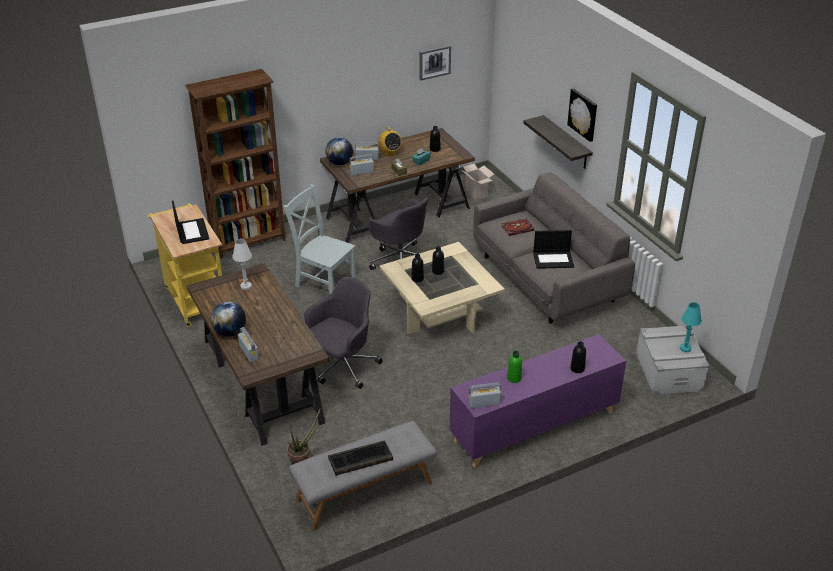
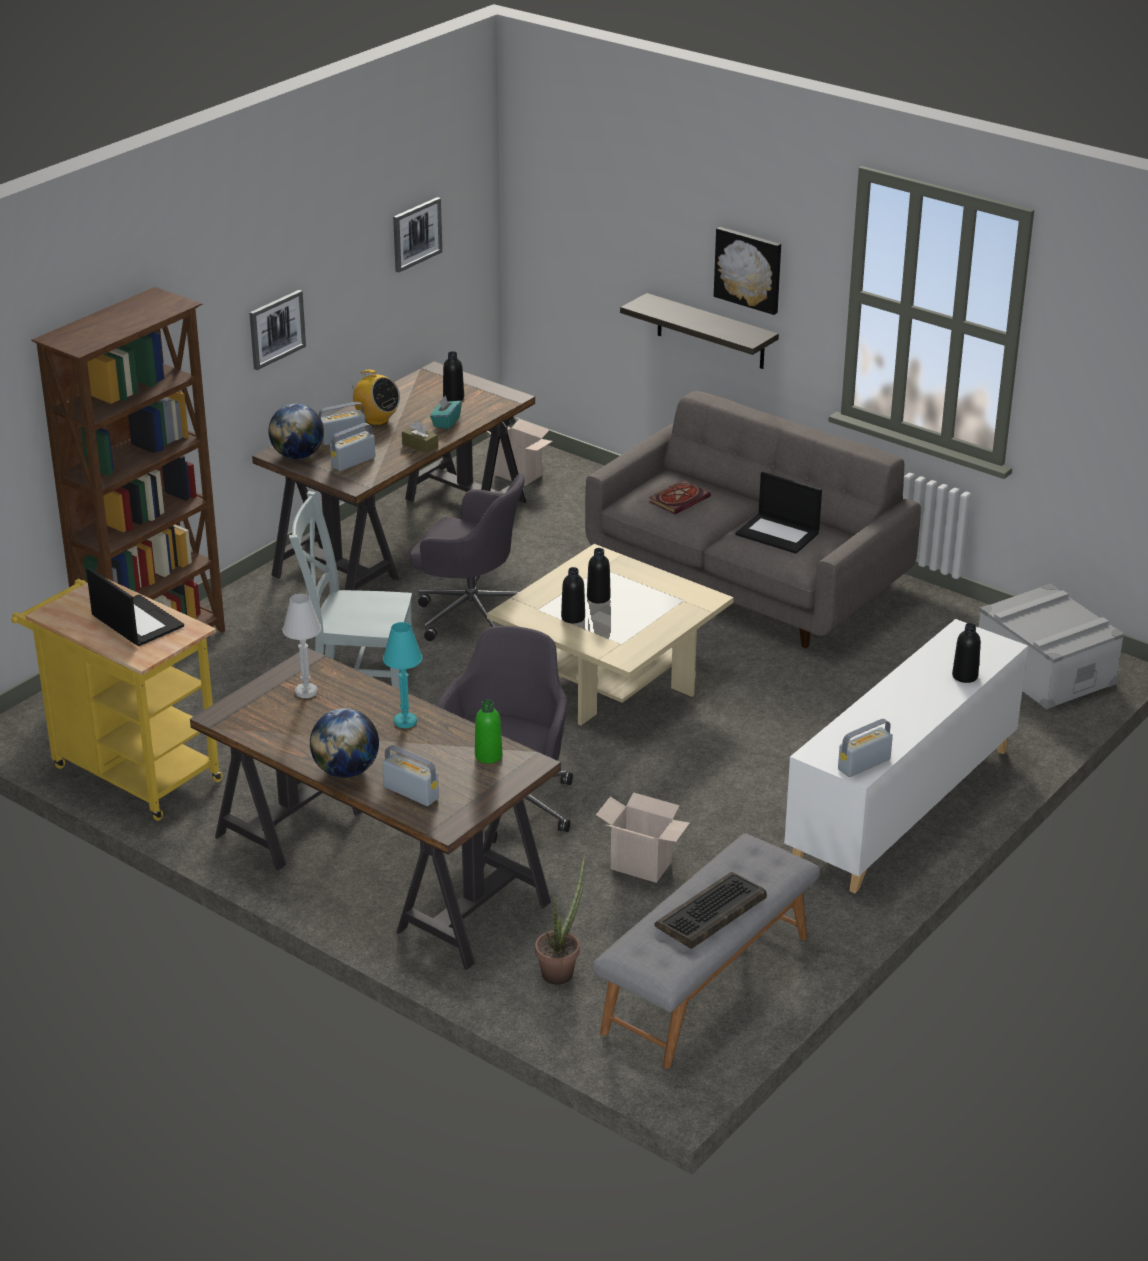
camera: 25 degrees left, 5 degrees down
(339, 98) = (276, 329): none -> picture
(382, 418) = (643, 865): none -> cardboard box
(514, 378) = (879, 716): green bottle -> green bottle (488, 756)
(534, 426) = (902, 806): purple cabinet -> white cabinet
(553, 259) = (778, 533): laptop -> laptop turned 60 degrees clockwise
(685, 348) = (1070, 618): turquoise table lamp -> turquoise table lamp (405, 721)

